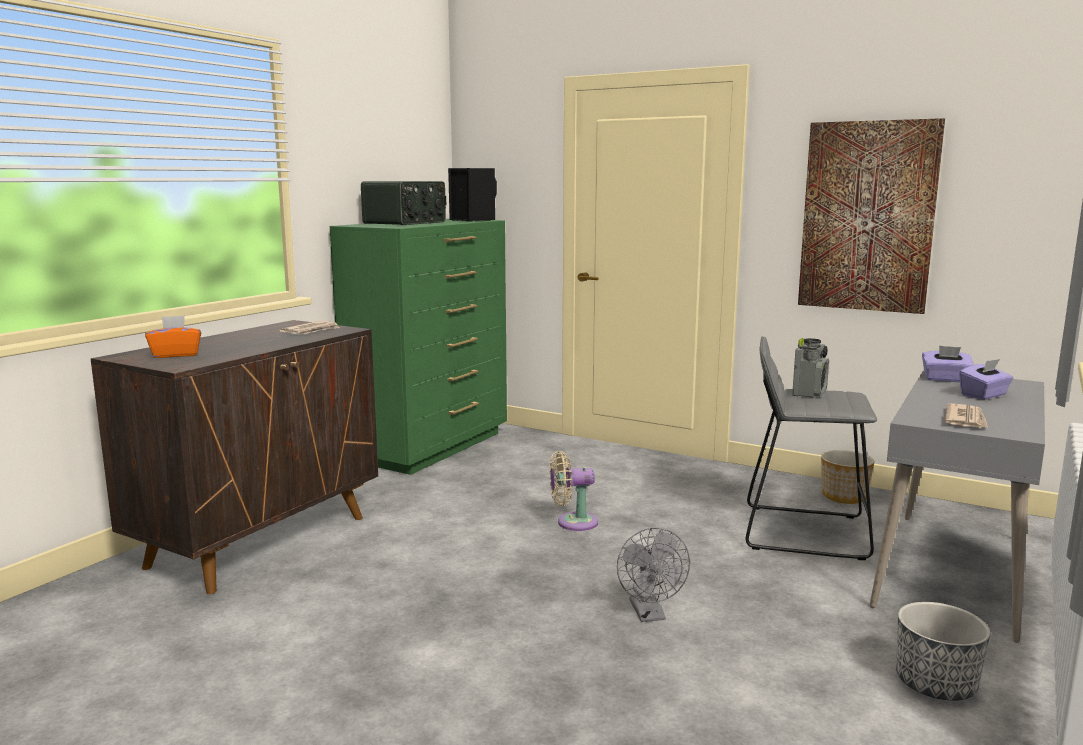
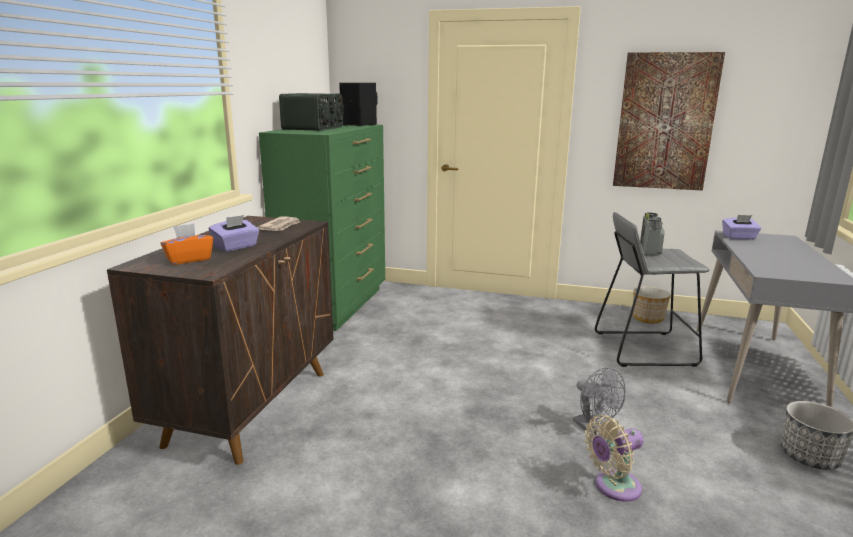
camera: 15 degrees left, 5 degrees up
(572, 522) = (486, 359): beige fan -> beige fan (613, 487)
(966, 420) = (795, 270): newspaper -> none
(984, 395) = (778, 249): purple tissue box -> purple tissue box (236, 247)

